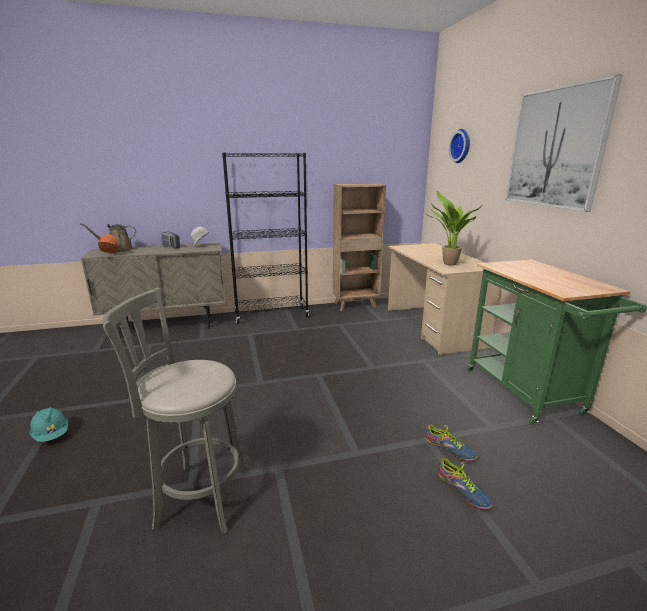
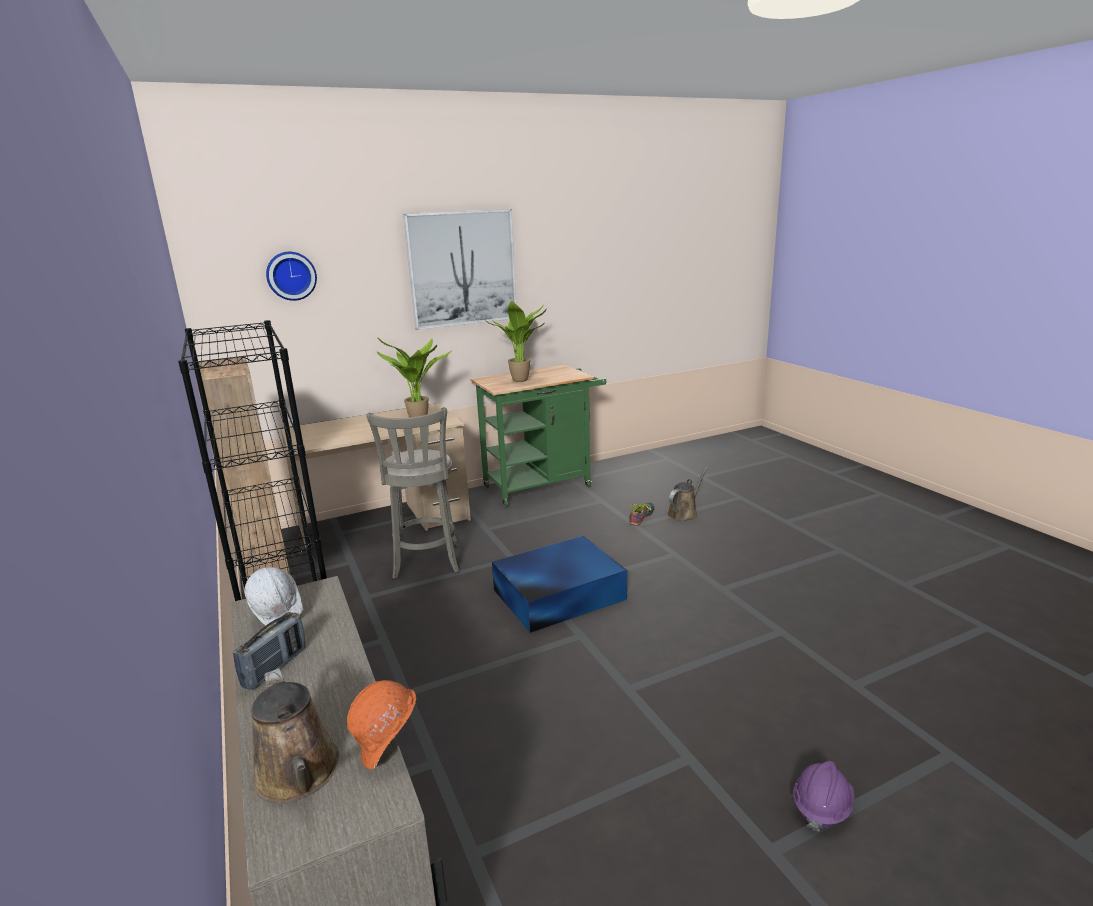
camera: 100 degrees left, 0 degrees up
(52, 435) = (821, 806): turquoise hard hat -> purple hard hat
(197, 497) = (791, 623): grey stool -> grey stool (426, 563)
(313, 379) = (557, 594): none -> blue storage box
(463, 490) = (684, 513): shoe -> brown watering can
(527, 272) = (522, 380): none -> potted plant

